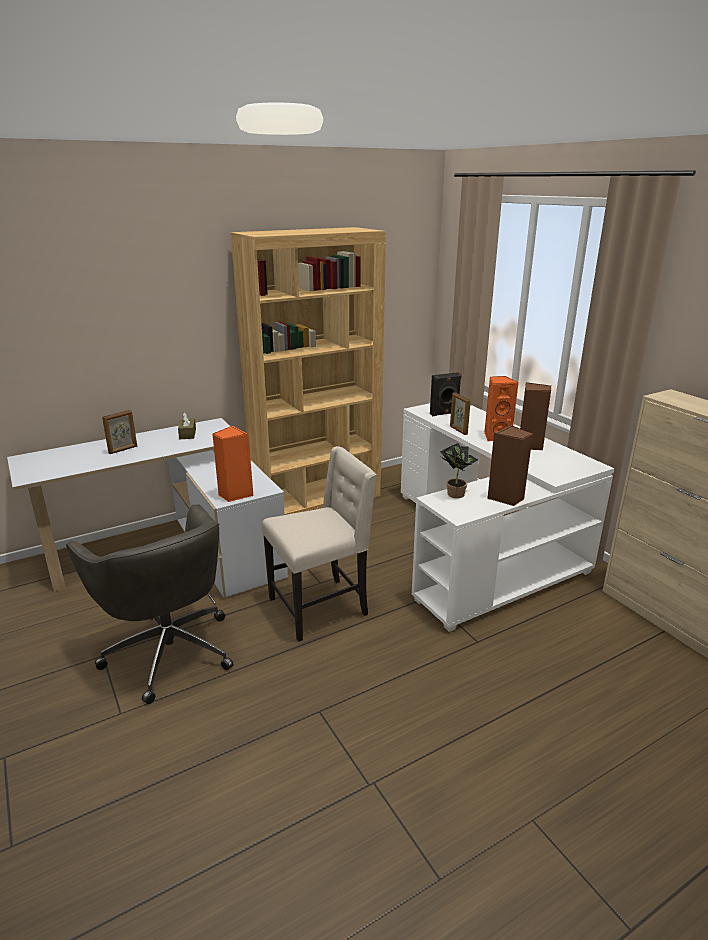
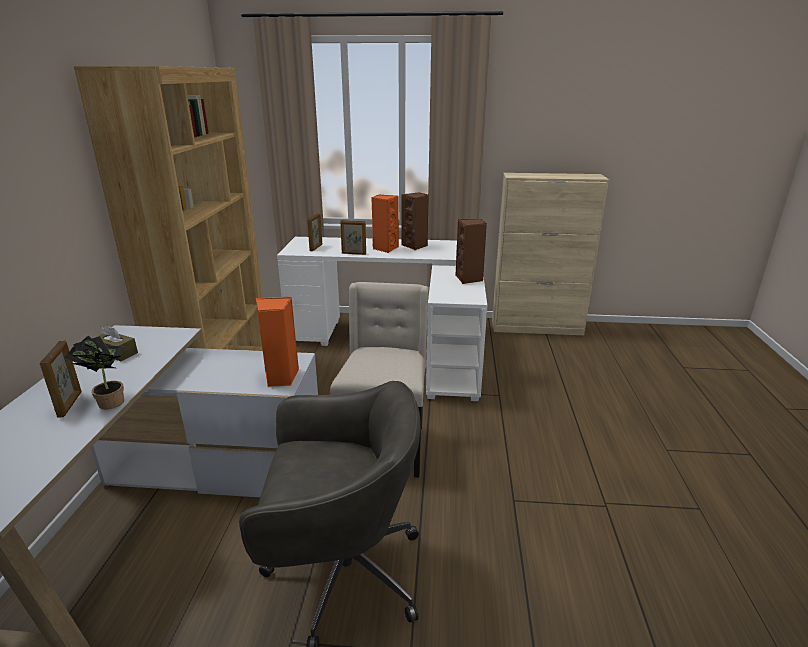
camera: 55 degrees left, 0 degrees up
(444, 414) = (316, 247): black speaker -> picture frame
(455, 493) = (440, 289): potted plant -> potted plant (108, 402)

